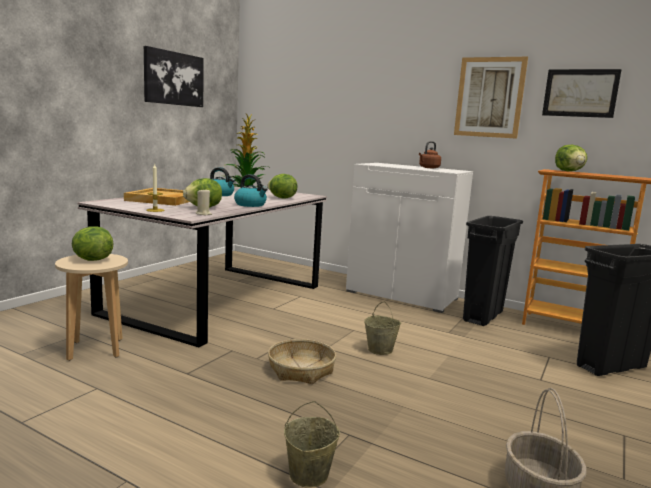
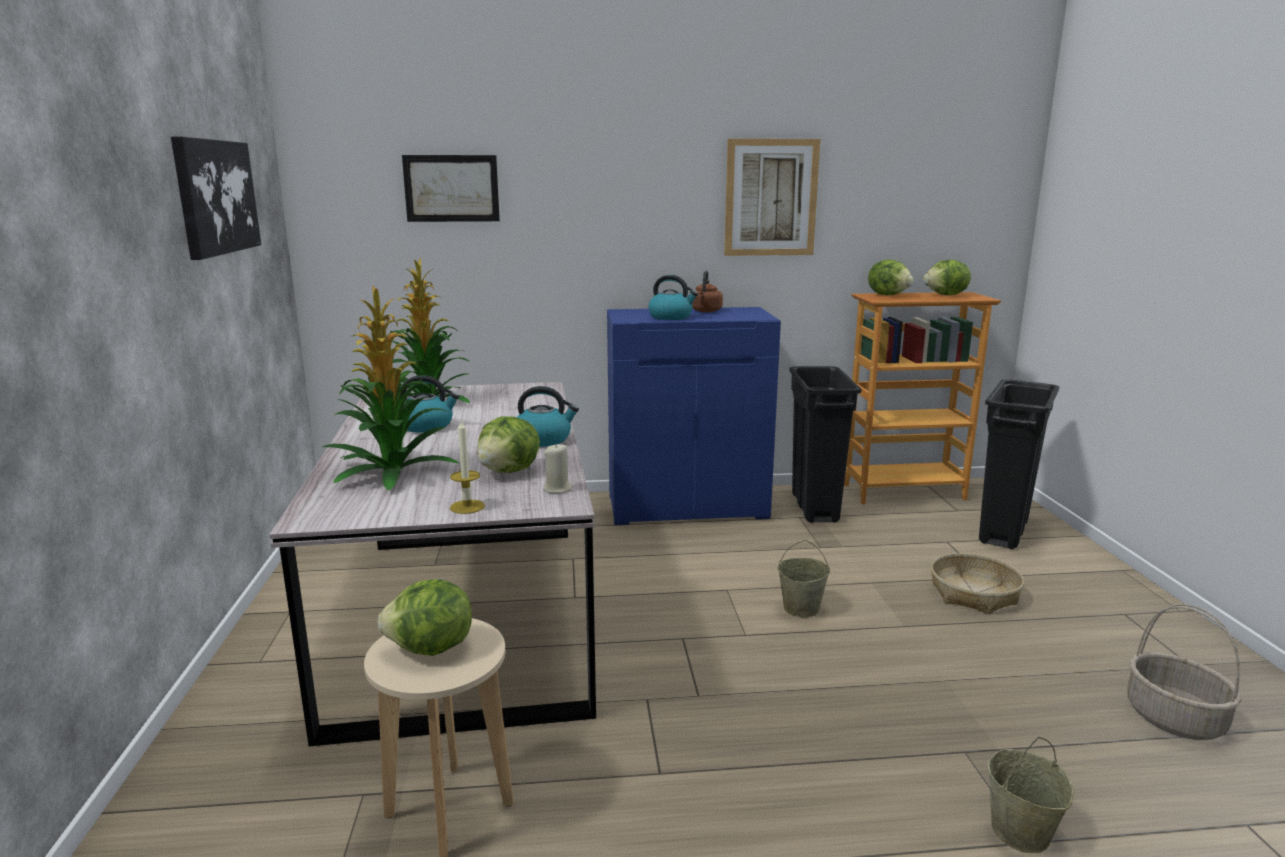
camera: 35 degrees left, 5 degrees up
(164, 200) = (390, 471): beige tray -> potted plant
(281, 198) = (529, 407): lettuce -> lettuce (946, 295)
(301, 370) = (776, 686): basket -> basket (974, 594)
(397, 166) = (671, 317): none -> kettle
(402, 295) = (687, 506): white cabinet -> blue cabinet
(580, 93) = (886, 189): picture -> picture (451, 188)

